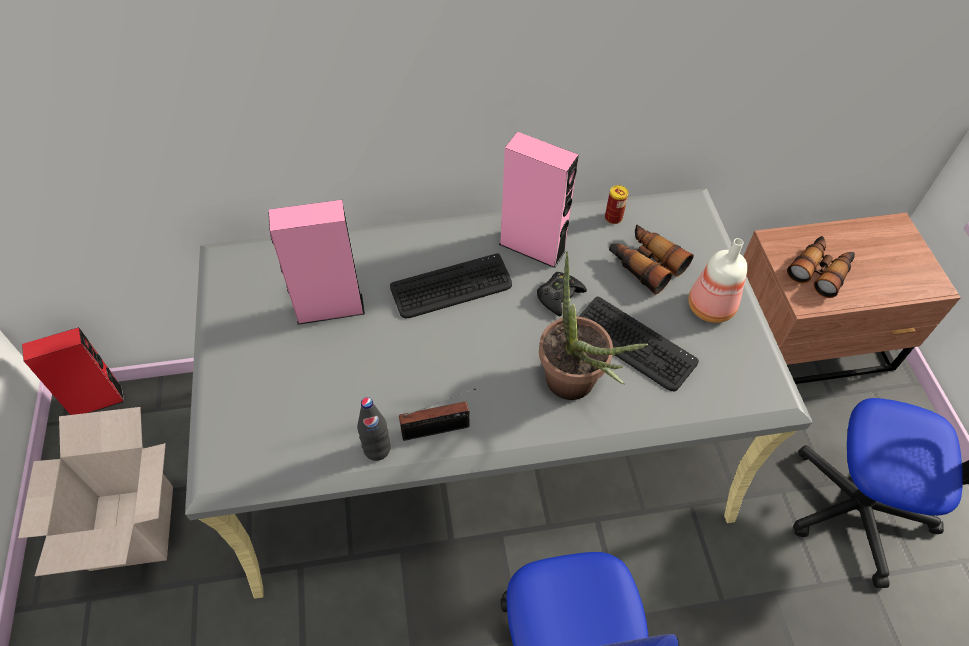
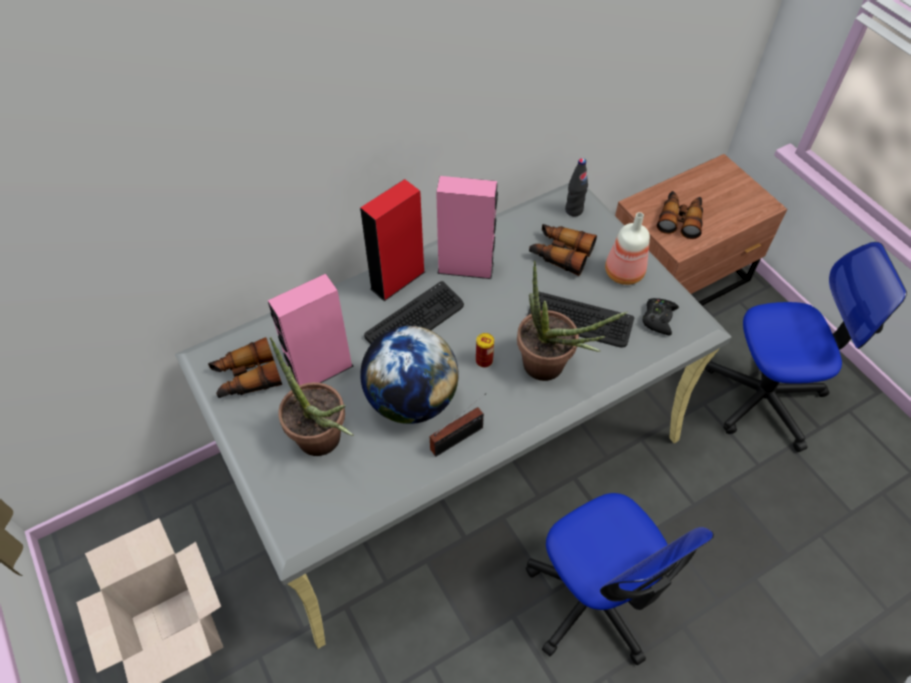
camera: 20 degrees left, 0 degrees up
(97, 401) = (88, 535): red speaker -> red speaker (398, 280)
(253, 290) = (246, 377): none -> binoculars
(296, 386) = (324, 444): none -> potted plant
(377, 449) = (417, 471): black bottle -> black bottle (574, 210)
(407, 370) = (411, 399): none -> globe
(559, 296) = (505, 300): black game controller -> black game controller (658, 318)
(613, 218) = (519, 224): can -> can (484, 360)

